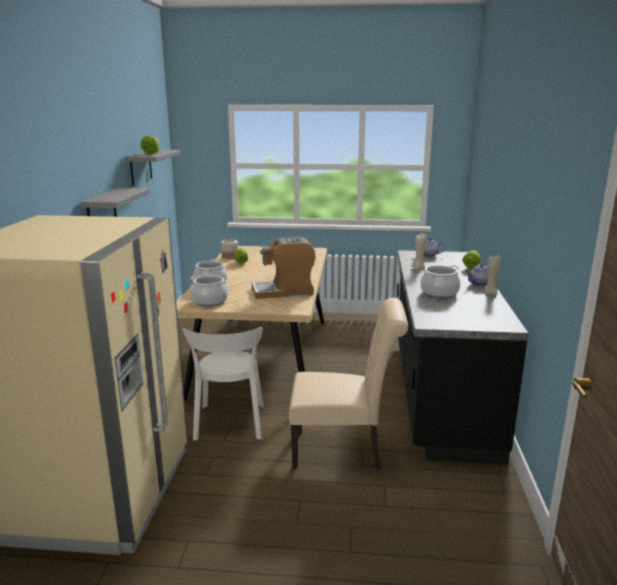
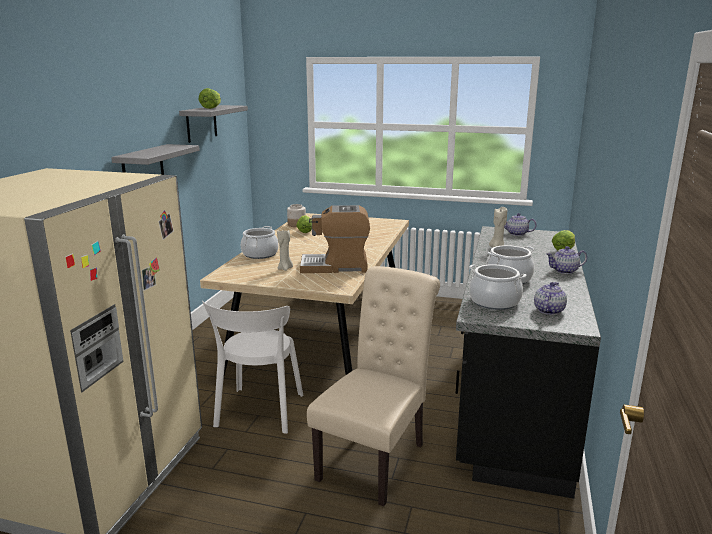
camera: 10 degrees right, 0 degrees up
(210, 301) = (249, 272): cooking pot -> cooking pot (494, 302)
(343, 450) = (376, 457): beige chair -> beige chair turned 75 degrees counterclockwise
(481, 315) = (548, 310): none -> teapot
(491, 293) = (573, 283): beige candle -> beige candle (285, 268)

